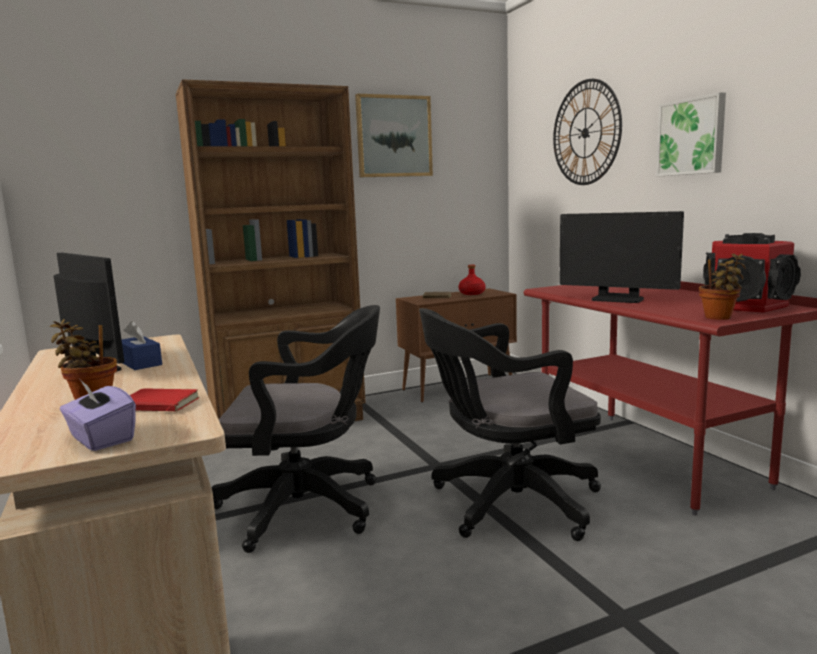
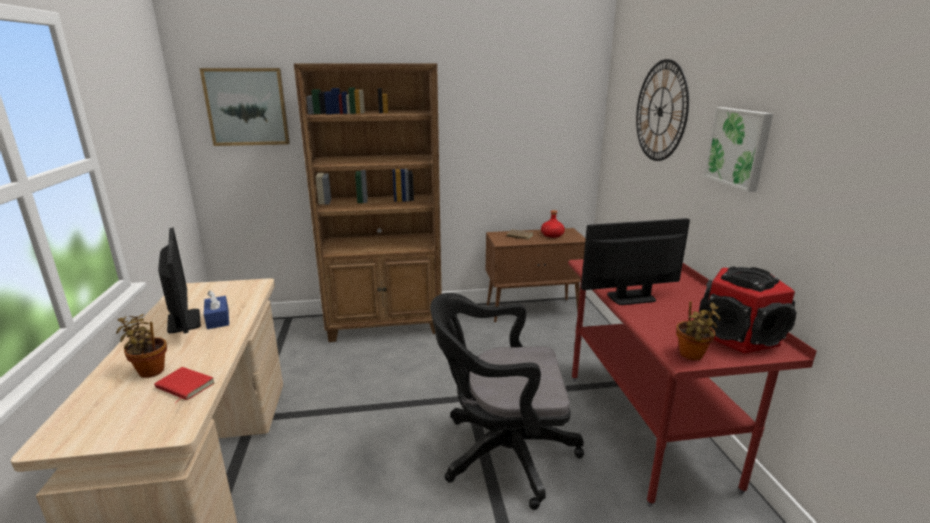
camera: 15 degrees right, 10 degrees up
(101, 439) = (119, 426): purple tissue box -> none
(308, 507) = (355, 420): black office chair -> none
(394, 136) = (494, 94): picture -> picture (247, 107)
(617, 299) = (631, 297): monitor -> monitor turned 120 degrees clockwise

